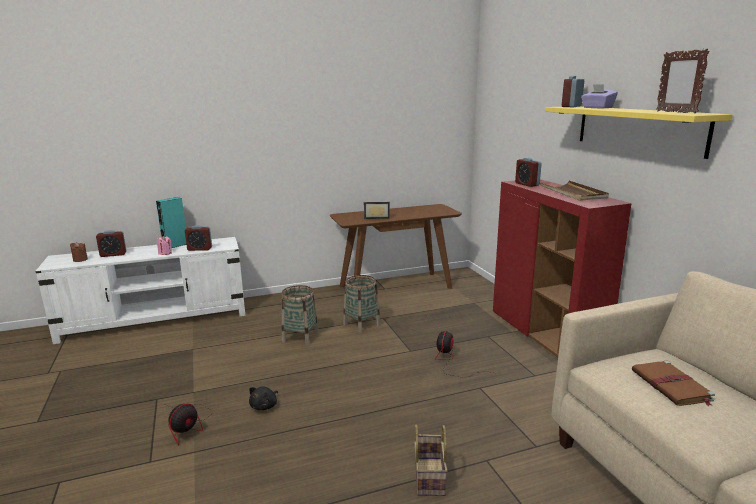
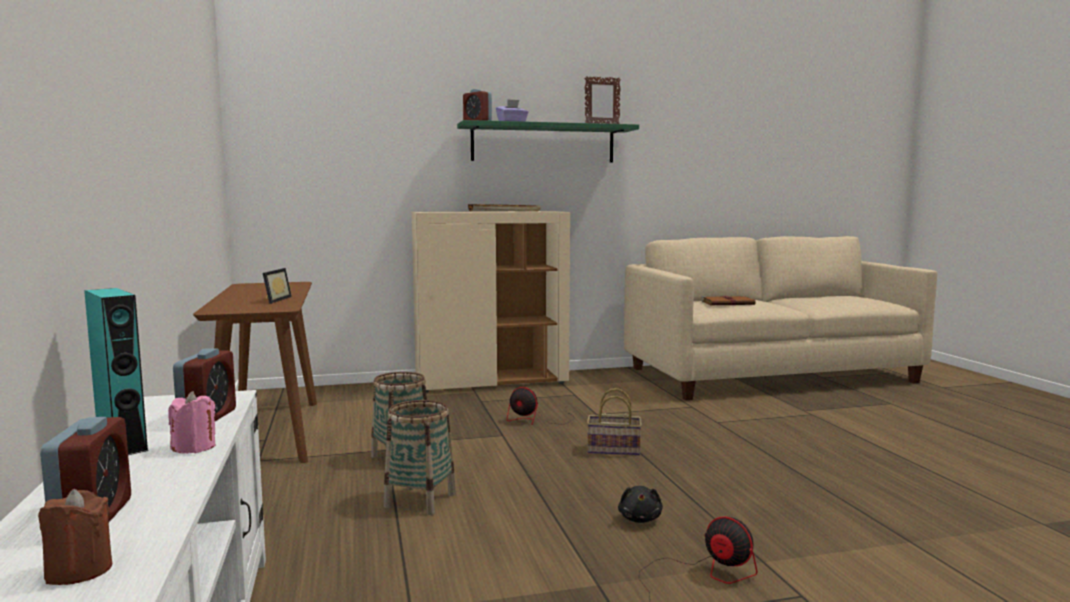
camera: 85 degrees left, 10 degrees down
(265, 406) = (640, 519): black plush toy -> black plush toy turned 60 degrees clockwise
(428, 475) = (748, 441): basket -> basket (612, 450)
(527, 184) = (446, 211): alarm clock -> none
(546, 335) = (492, 382): red cabinet -> beige cabinet
(638, 129) = (543, 143): yellow shelf -> green shelf

